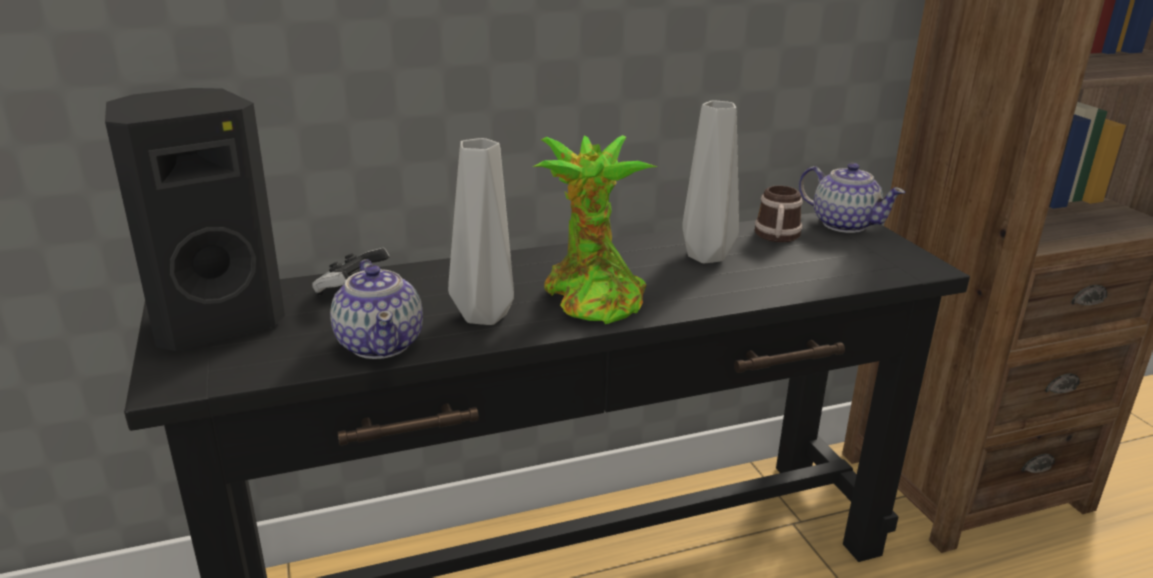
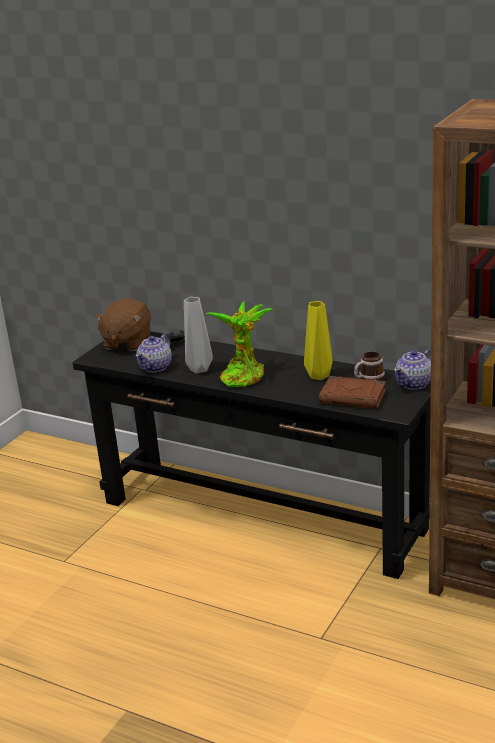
camera: 50 degrees right, 0 degrees up
(215, 321) = (127, 343): black speaker -> brown plush toy
(707, 257) = (318, 377): grey vase -> yellow vase
(822, 267) = (353, 397): none -> brown book
(843, 224) = (414, 384): teapot -> teapot turned 45 degrees clockwise

